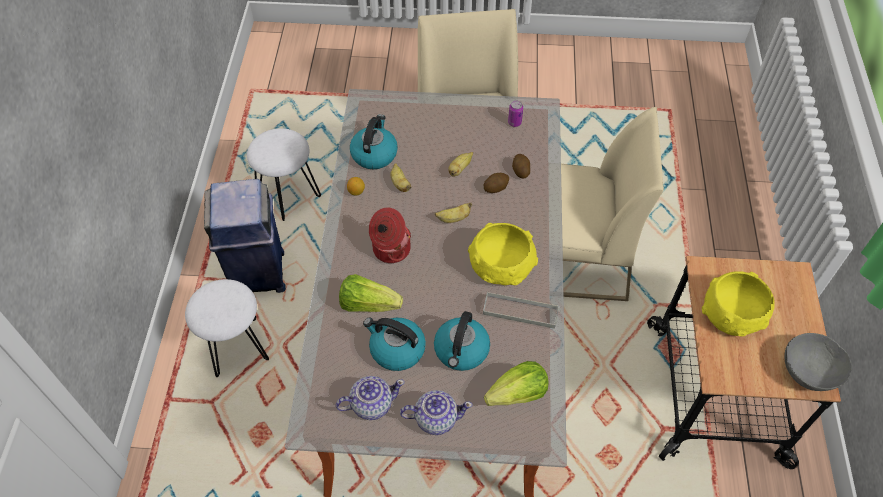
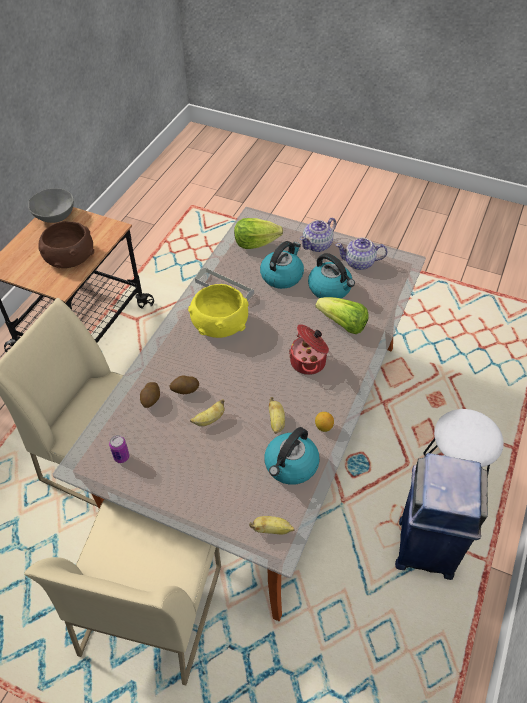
camera: 160 degrees left, 5 degrees down
(288, 196) = (379, 644): white stool -> none
(435, 418) = (317, 245): teapot -> teapot turned 60 degrees counterclockwise
(453, 219) = (240, 372): banana -> banana (272, 530)
(732, 313) = (69, 257): yellow bowl -> brown bowl

